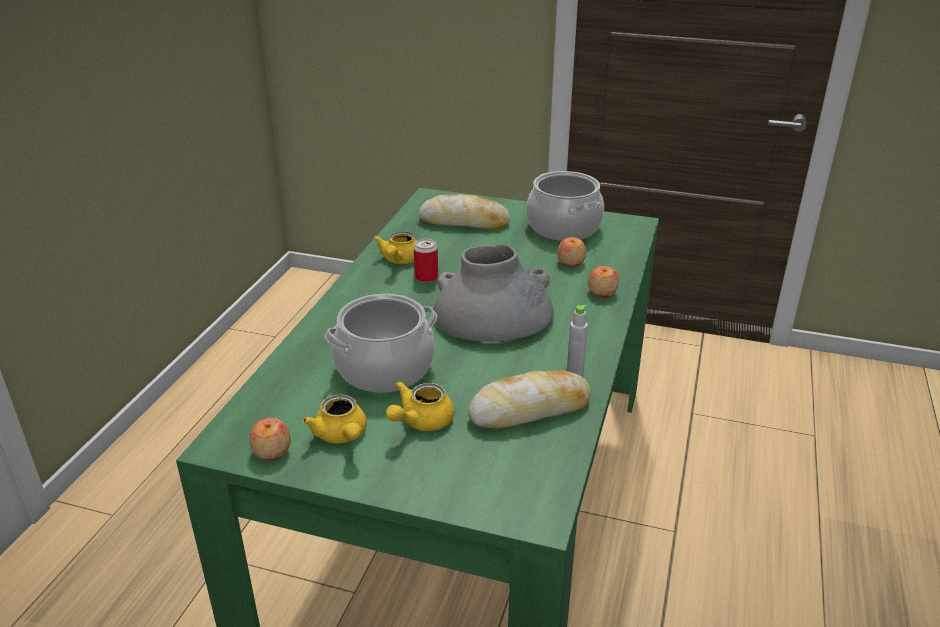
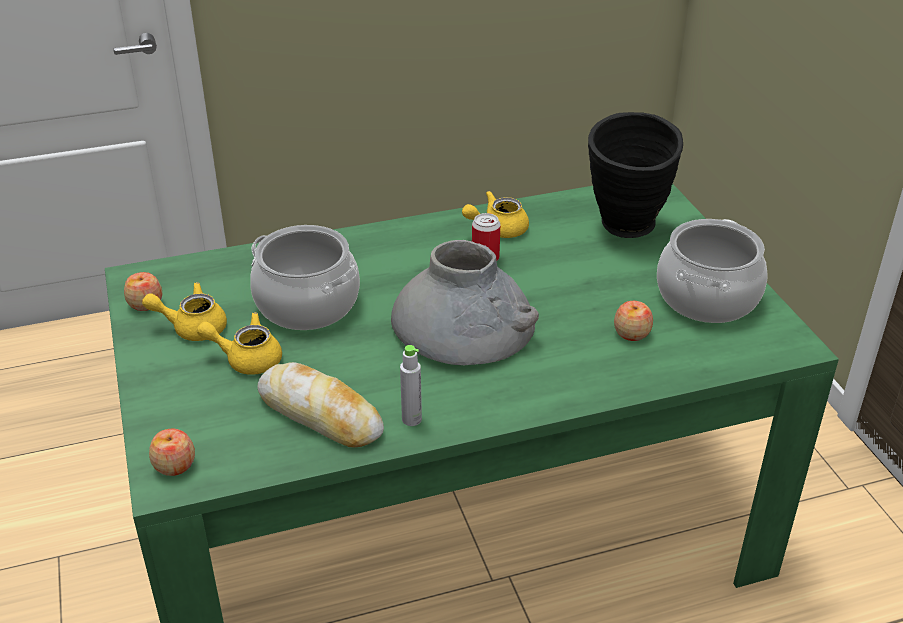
camera: 55 degrees right, 5 degrees up
(342, 436) = (192, 327): yellow teapot -> yellow teapot turned 60 degrees clockwise
(464, 222) = (626, 231): bread -> black vase
(602, 292) = (592, 380): apple -> apple (174, 465)

